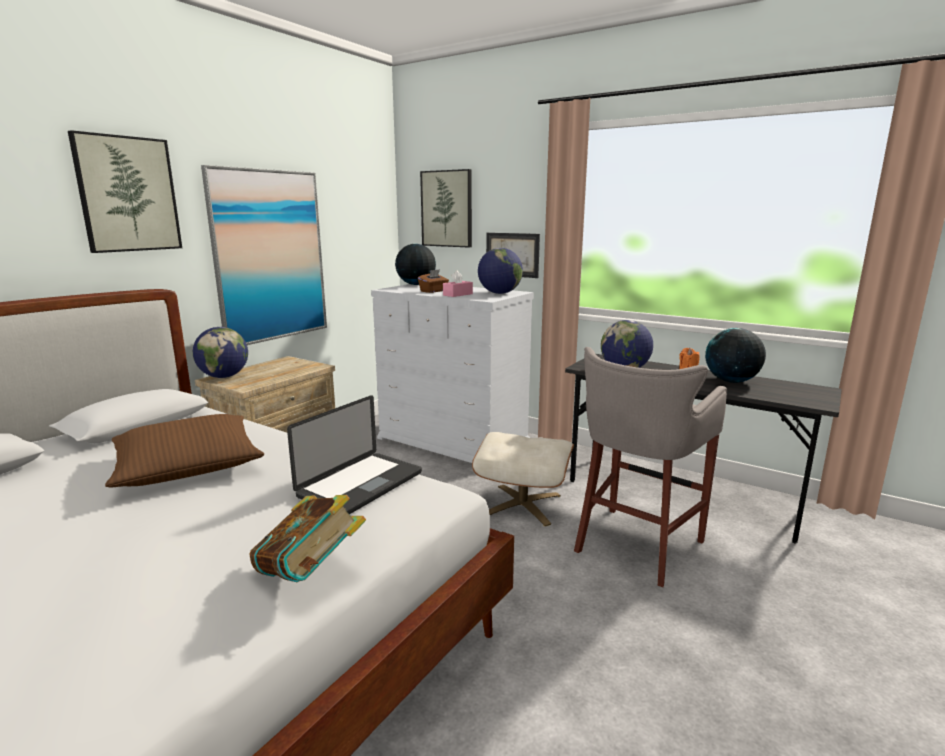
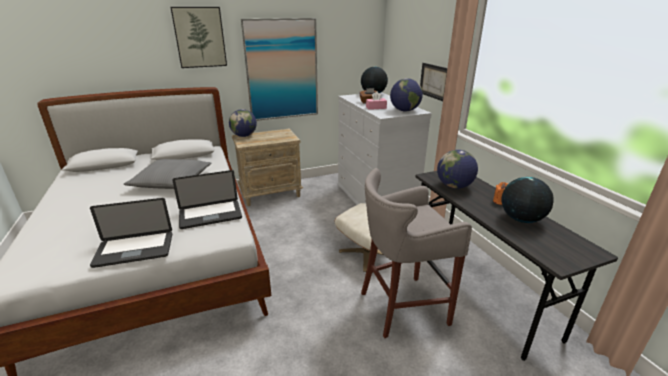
camera: 35 degrees right, 10 degrees up
(187, 465) = (172, 181): brown pillow -> grey pillow
(310, 574) = (134, 250): book -> laptop
(447, 209) = (406, 42): picture -> none

